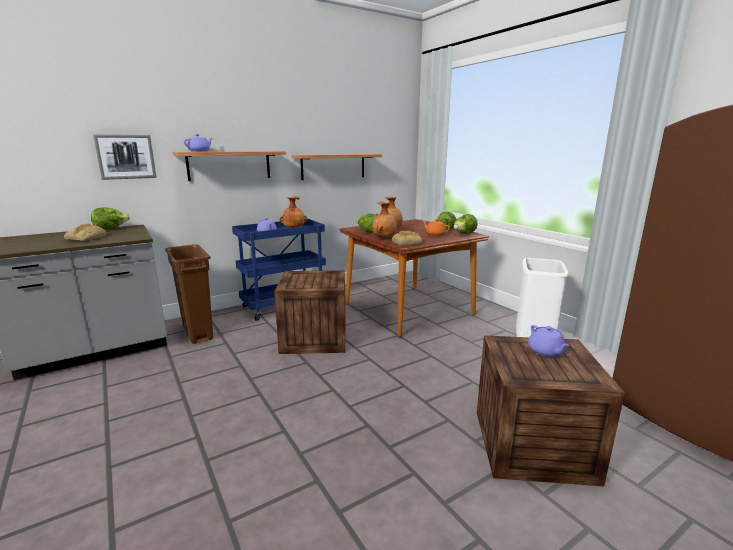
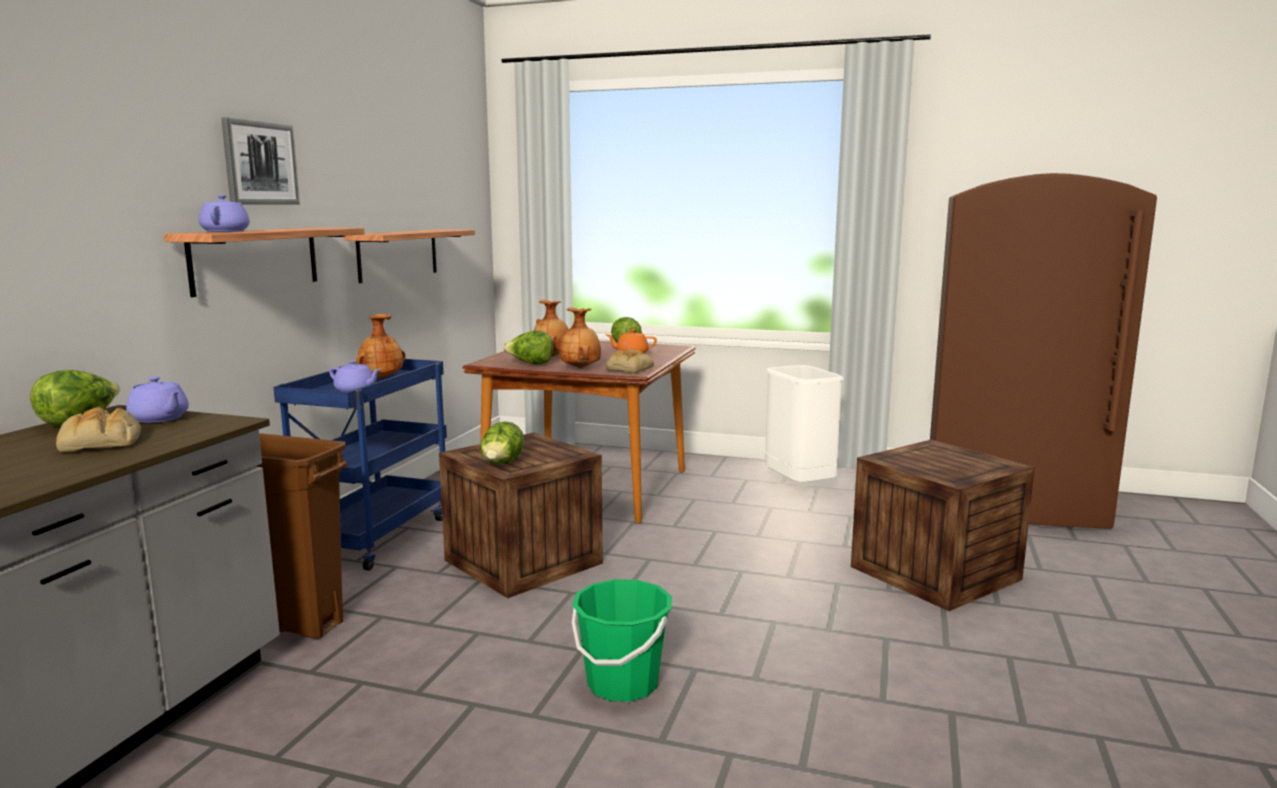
camera: 40 degrees left, 5 degrees down
(126, 156) = (77, 247): picture -> picture (260, 163)
(244, 420) = (622, 683): none -> green bucket
(464, 234) = (664, 348): lettuce -> lettuce (502, 465)
(546, 352) = (932, 455): purple teapot -> purple teapot (160, 419)

